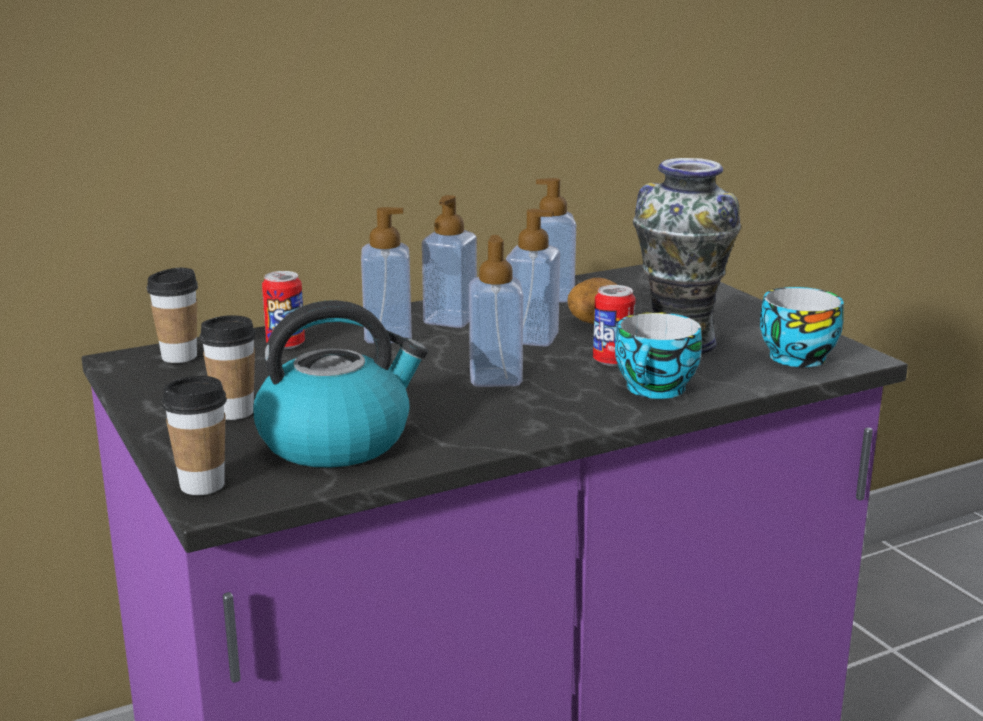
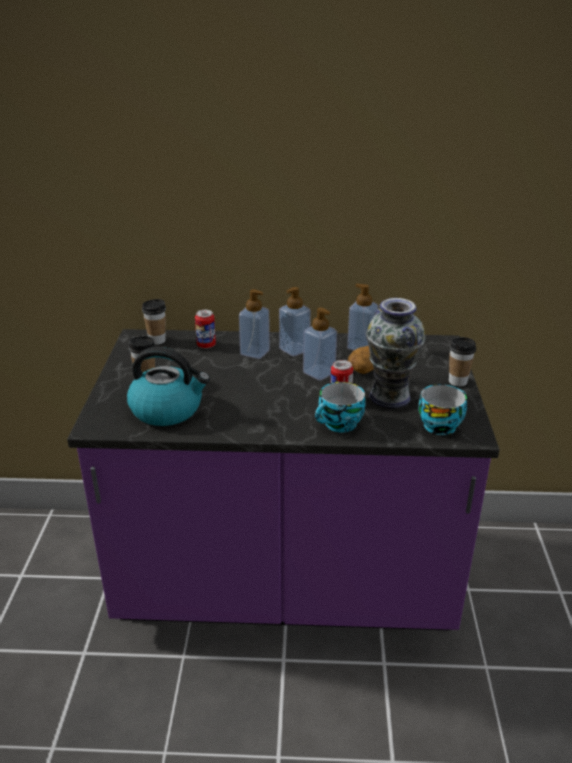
camera: 30 degrees right, 10 degrees up
(202, 485) = (95, 417): cup -> cup (457, 381)
(495, 378) = (273, 394): soap dispenser -> none

